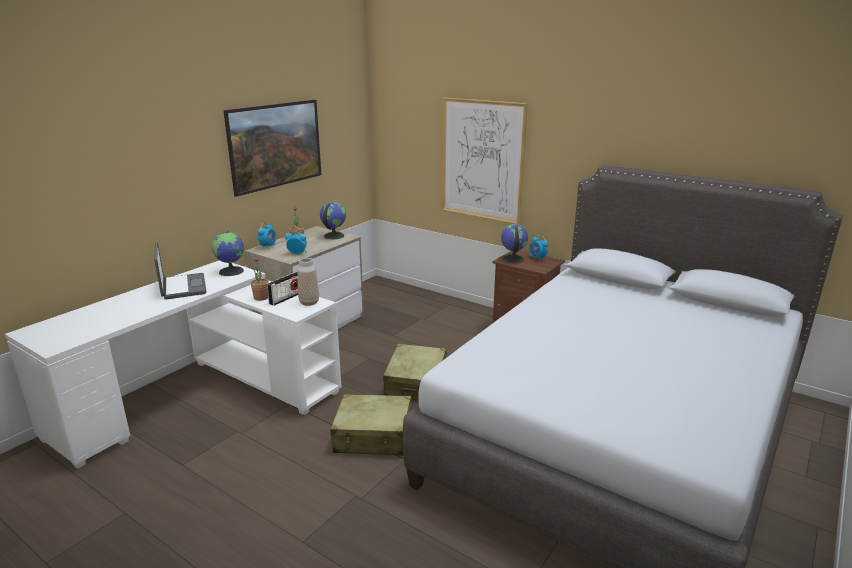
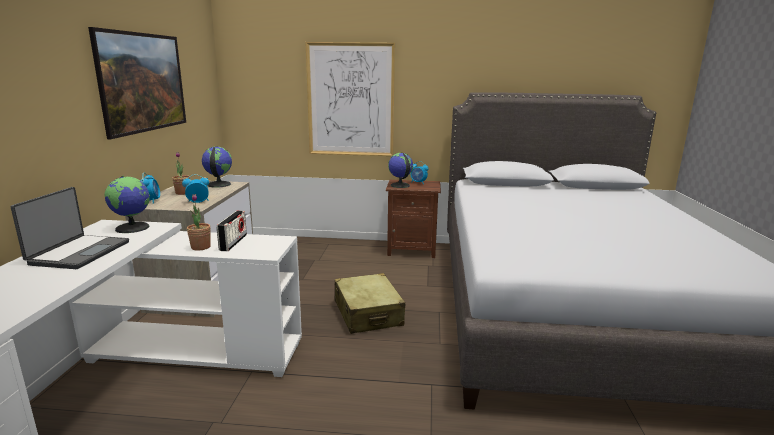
camera: 30 degrees left, 5 degrees down
(182, 287) = (79, 253): laptop -> laptop turned 60 degrees clockwise
(309, 302) = (267, 241): vase -> none
(374, 436) = (379, 373): beige suitcase -> none

